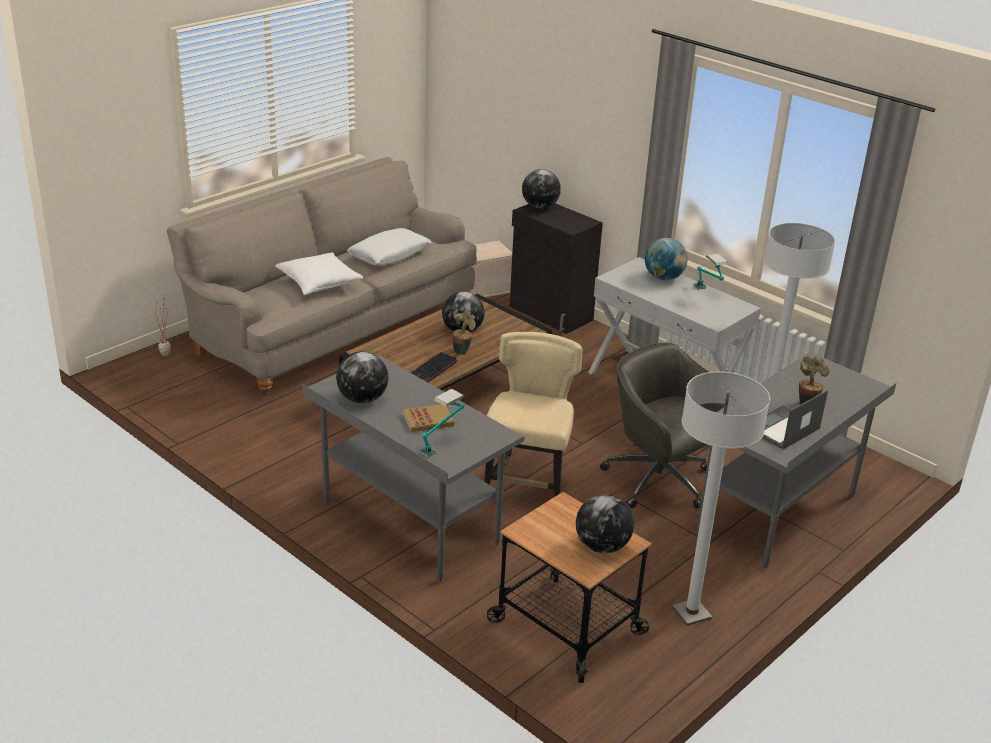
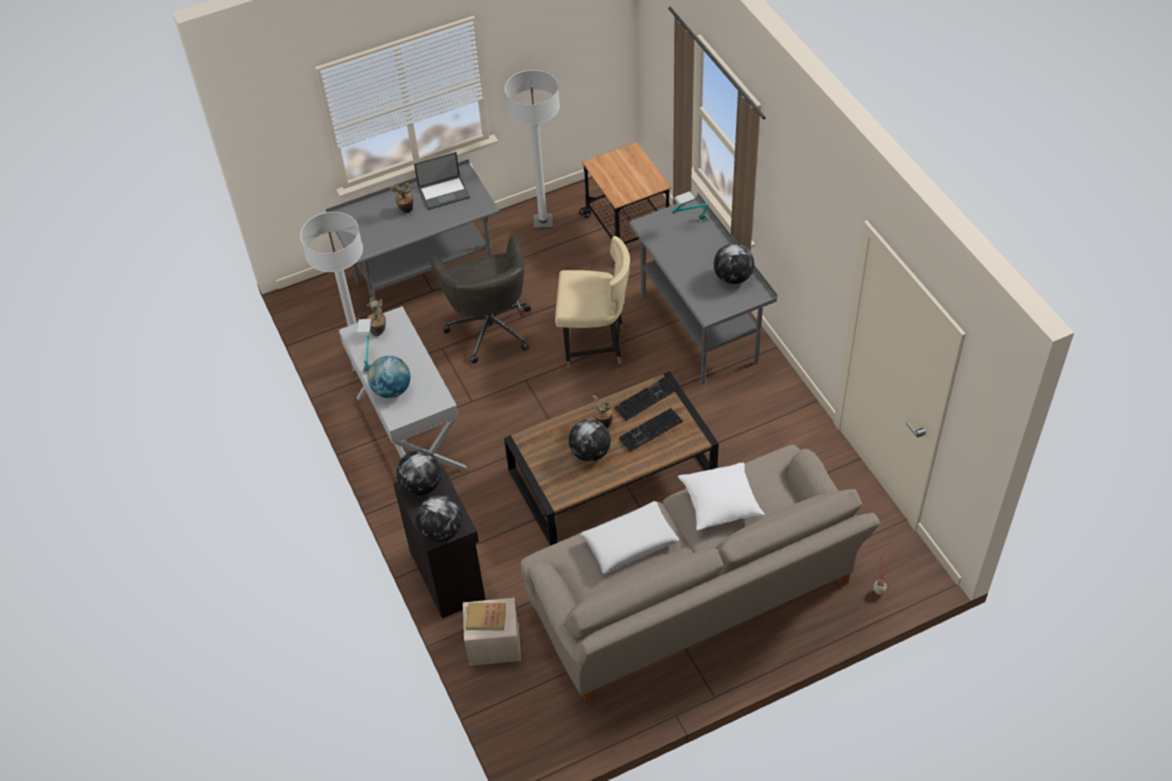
camera: 155 degrees left, 20 degrees up
(411, 352) = (650, 432): none -> keyboard
(428, 420) = (691, 247): book -> book (486, 617)
(527, 486) = (594, 345): beige chair -> beige chair turned 120 degrees counterclockwise
(602, 546) = (613, 164): globe -> globe (422, 485)
(719, 311) = (379, 331): none -> potted plant

